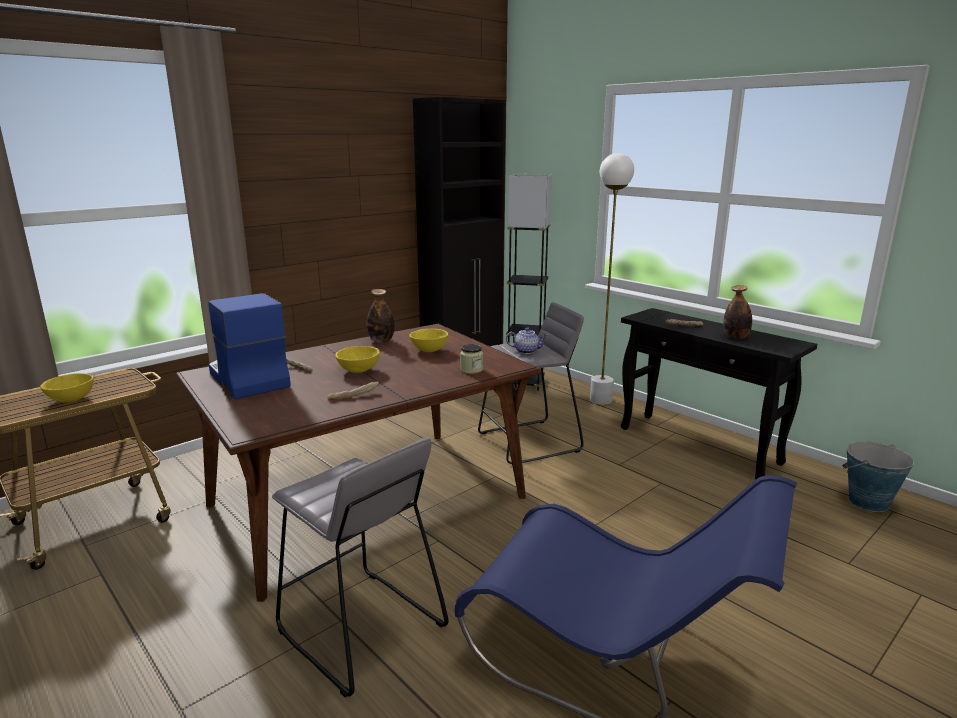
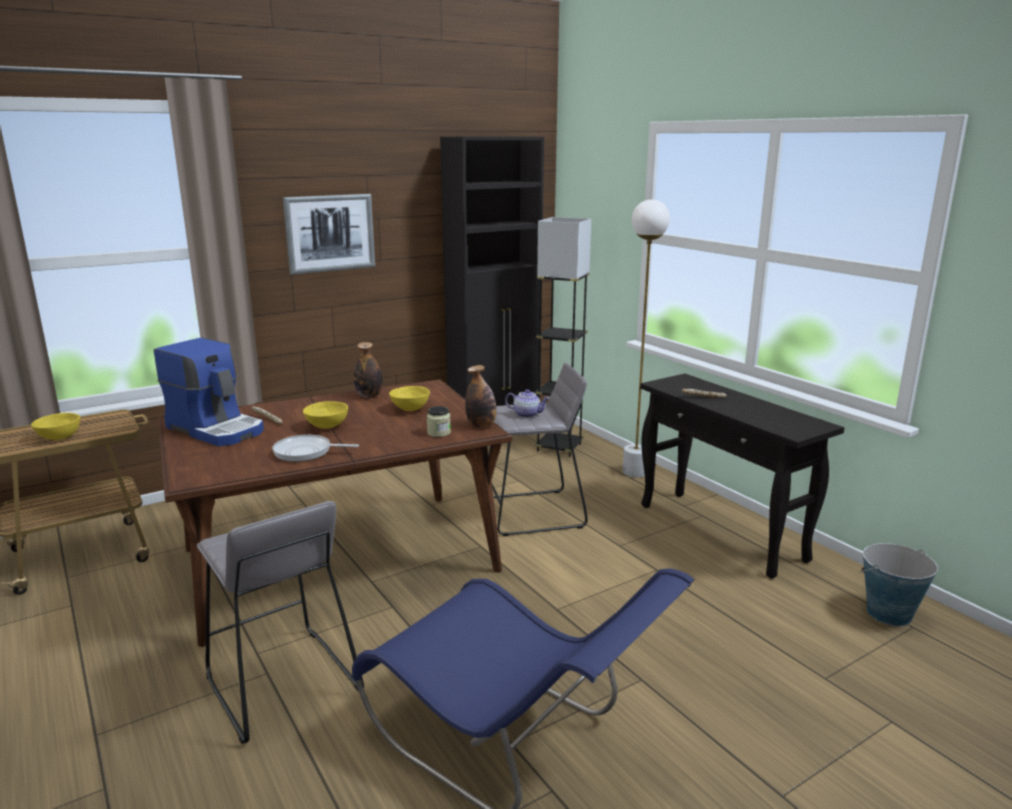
camera: 10 degrees right, 0 degrees up
(247, 379) = (217, 429): coffee machine -> coffee machine turned 150 degrees clockwise
(316, 189) = (330, 233): none -> picture
(353, 395) = (306, 452): bread -> frying pan
(735, 337) = (753, 414): bottle -> bottle (481, 425)

